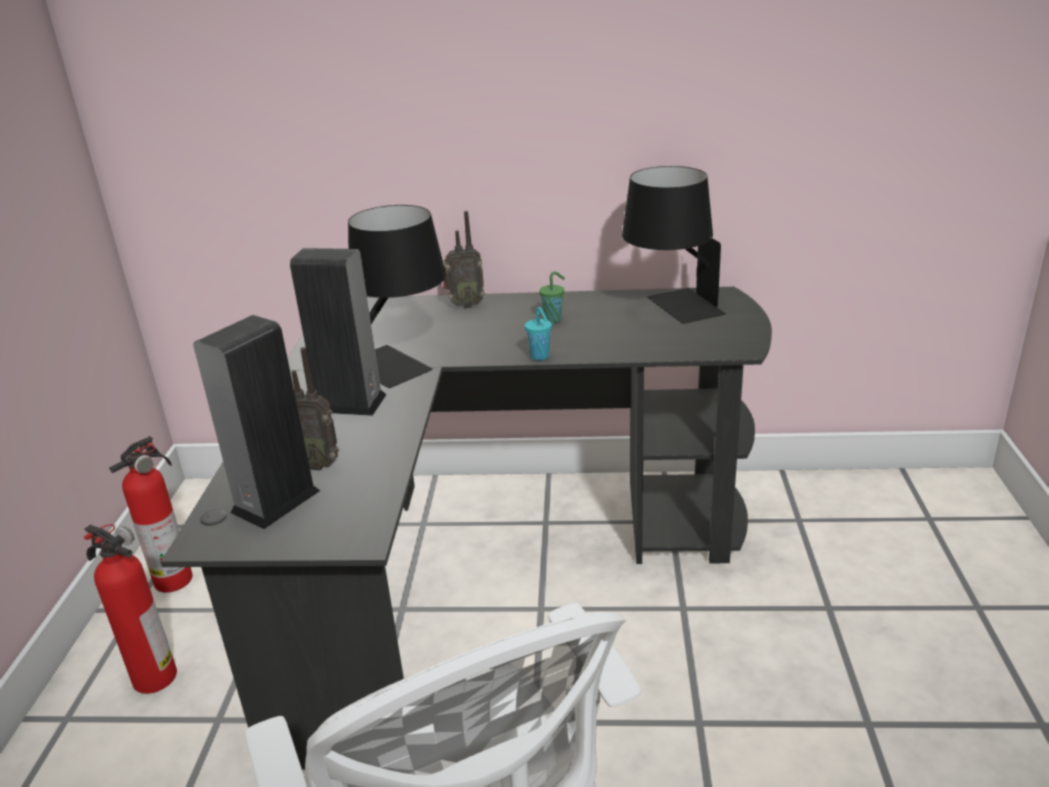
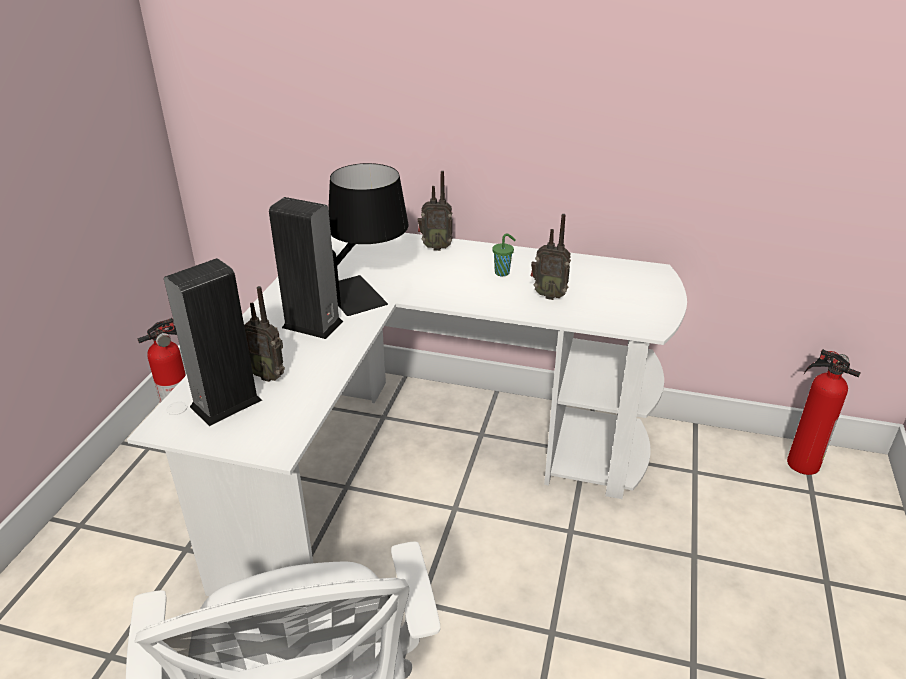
camera: 10 degrees right, 5 degrees up
(152, 676) = (148, 504): fire extinguisher -> fire extinguisher (800, 463)
(489, 566) = (424, 463): black desk -> white desk
(540, 357) = (478, 307): turquoise cup -> none
(615, 334) = (548, 295): none -> radio
(670, 308) = (605, 278): black table lamp -> none

